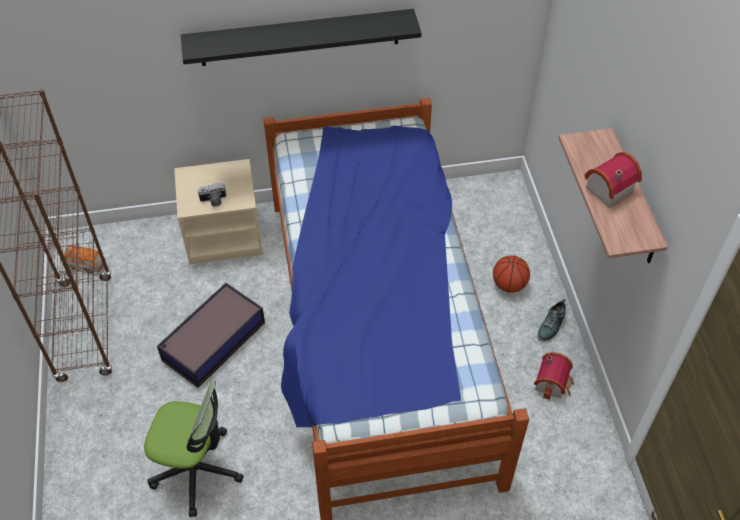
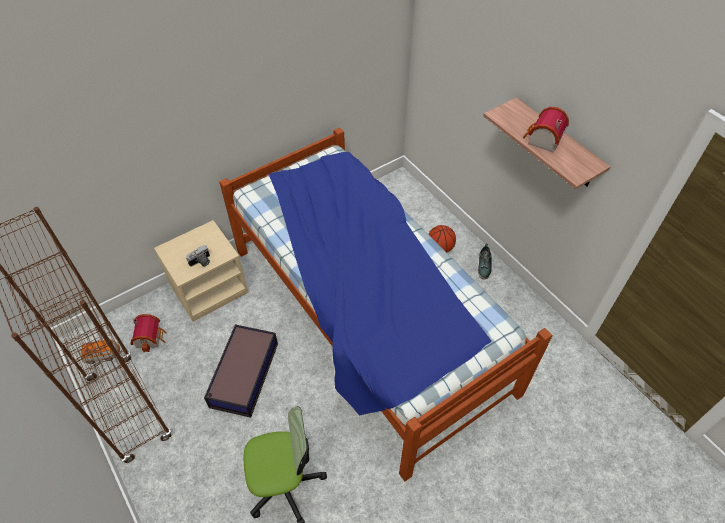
camera: 25 degrees left, 0 degrees up
(299, 37) = (237, 103): black shelf -> none
(553, 383) = (508, 305): toy house -> toy house (151, 337)

